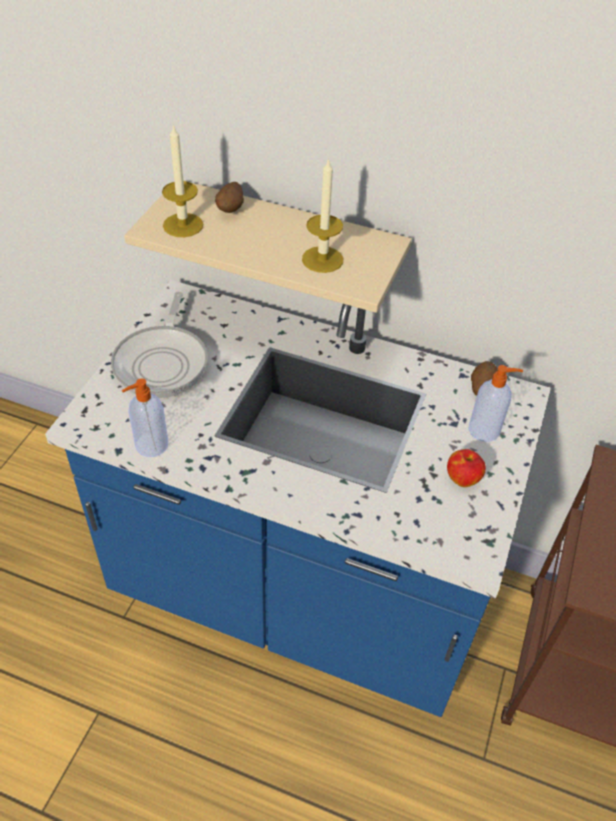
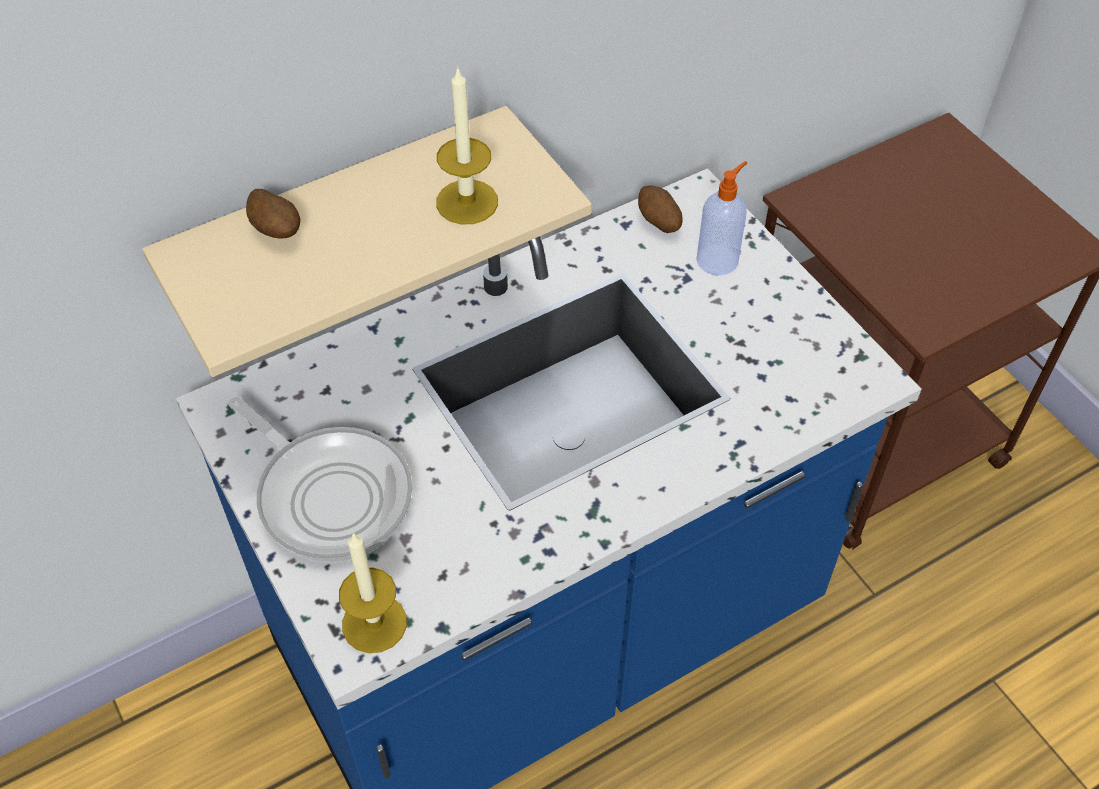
camera: 50 degrees left, 5 degrees up
(150, 445) = (465, 587): soap dispenser -> none
(183, 225) = (257, 294): candle -> candle (374, 623)
(463, 478) = (765, 322): apple -> none

